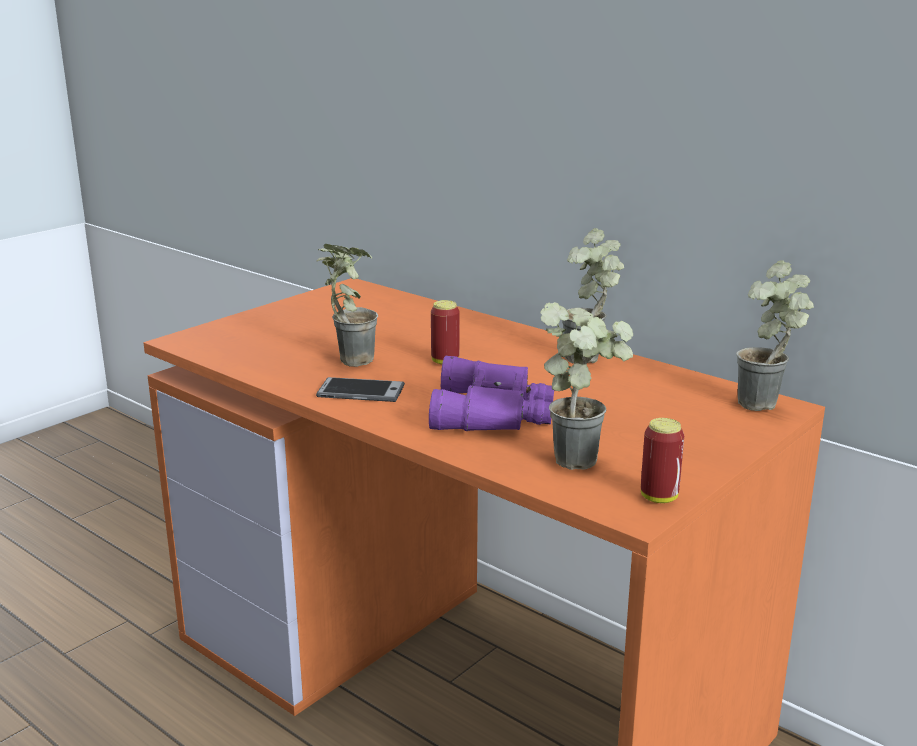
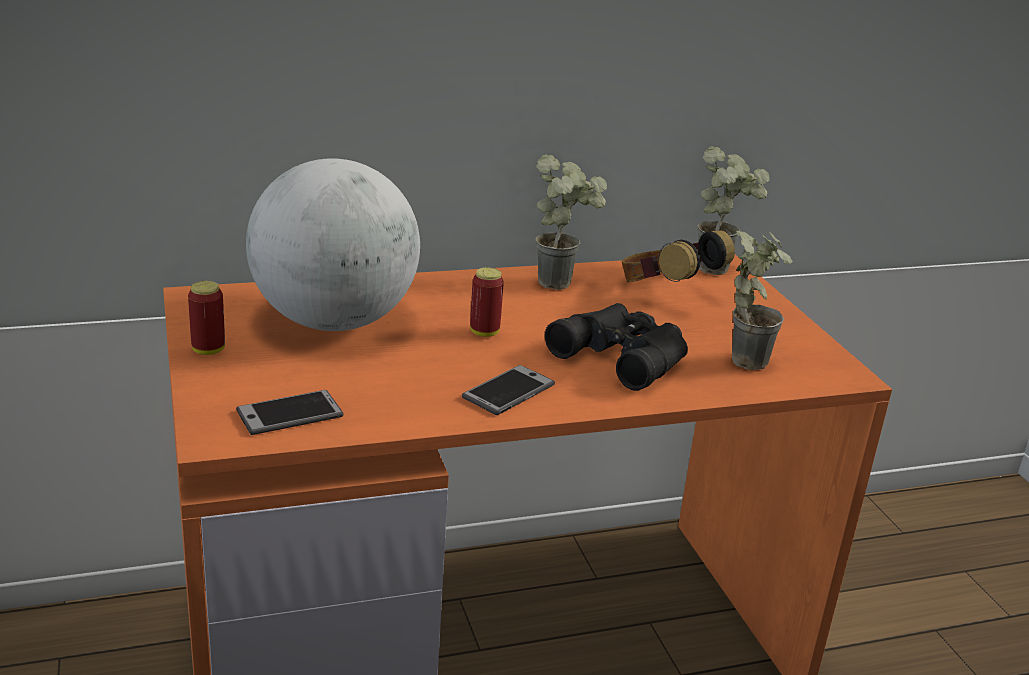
camera: 60 degrees left, 5 degrees up
(235, 347) = (290, 414): none -> phone
(346, 360) = (416, 371): potted plant -> none
(381, 322) = (333, 321): none -> globe
(495, 412) = (625, 355): purple binoculars -> black binoculars
(655, 399) = (666, 293): none -> headphones
(659, 497) = (831, 359): can -> can (208, 350)

